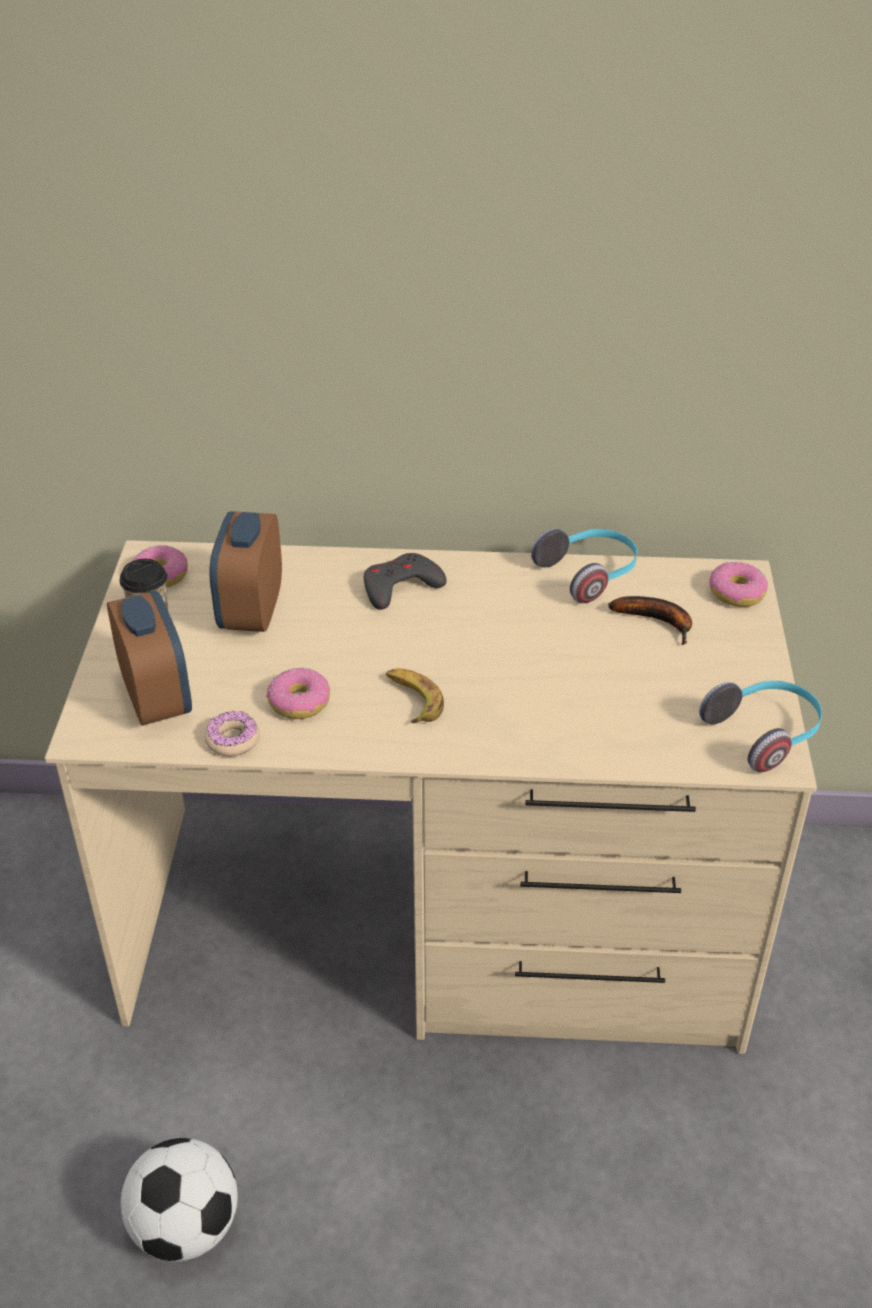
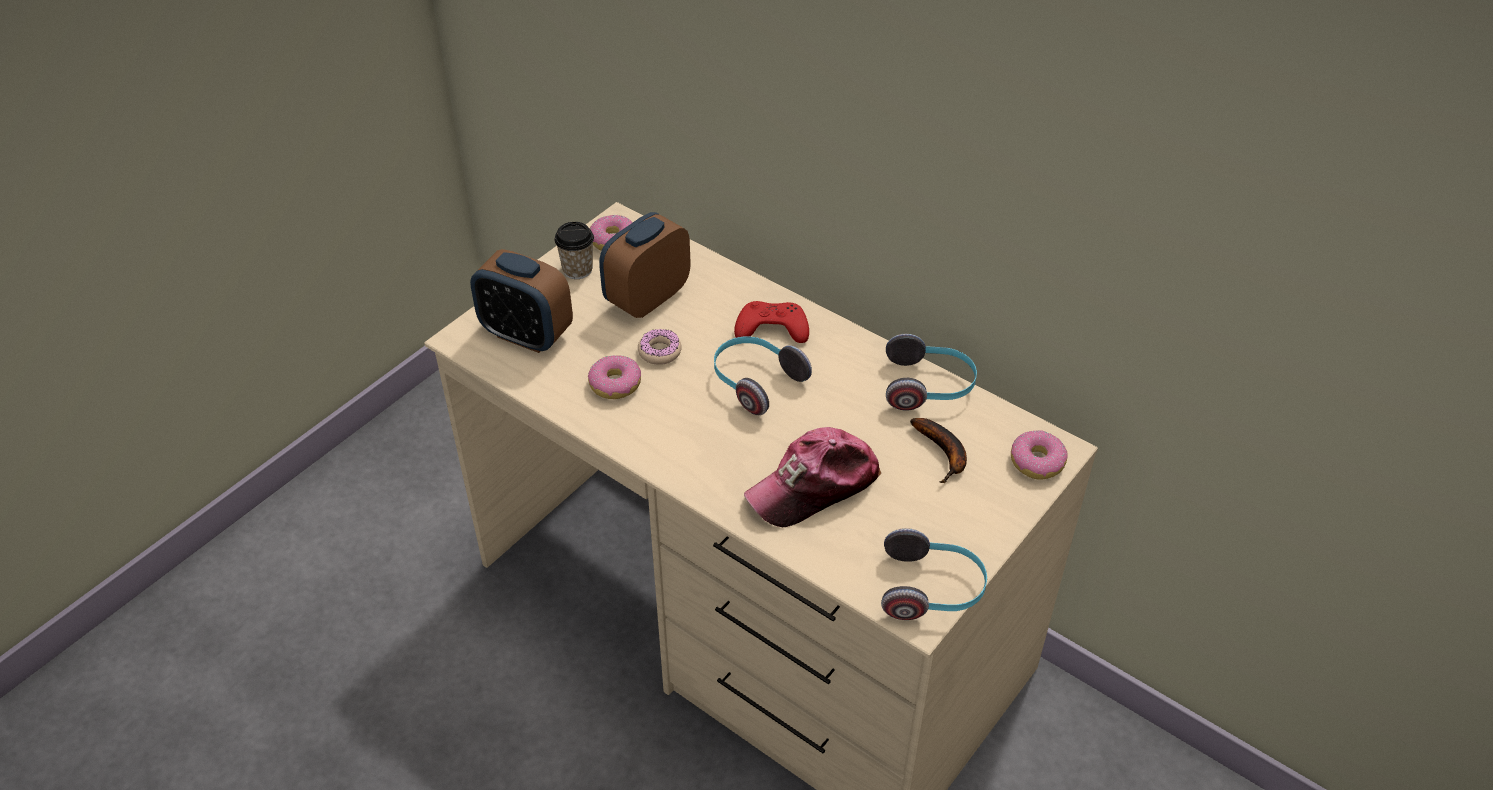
camera: 35 degrees right, 5 degrees up
(157, 699) = (526, 335): alarm clock -> alarm clock turned 105 degrees clockwise
(186, 1226) = (418, 723): football -> none
(232, 740) = (546, 390): donut -> donut (659, 352)
(400, 587) = (772, 328): grey game controller -> red game controller
(412, 700) = (693, 422): banana -> none
(434, 639) = (755, 382): none -> headphones
(579, 701) = (814, 486): none -> cap

